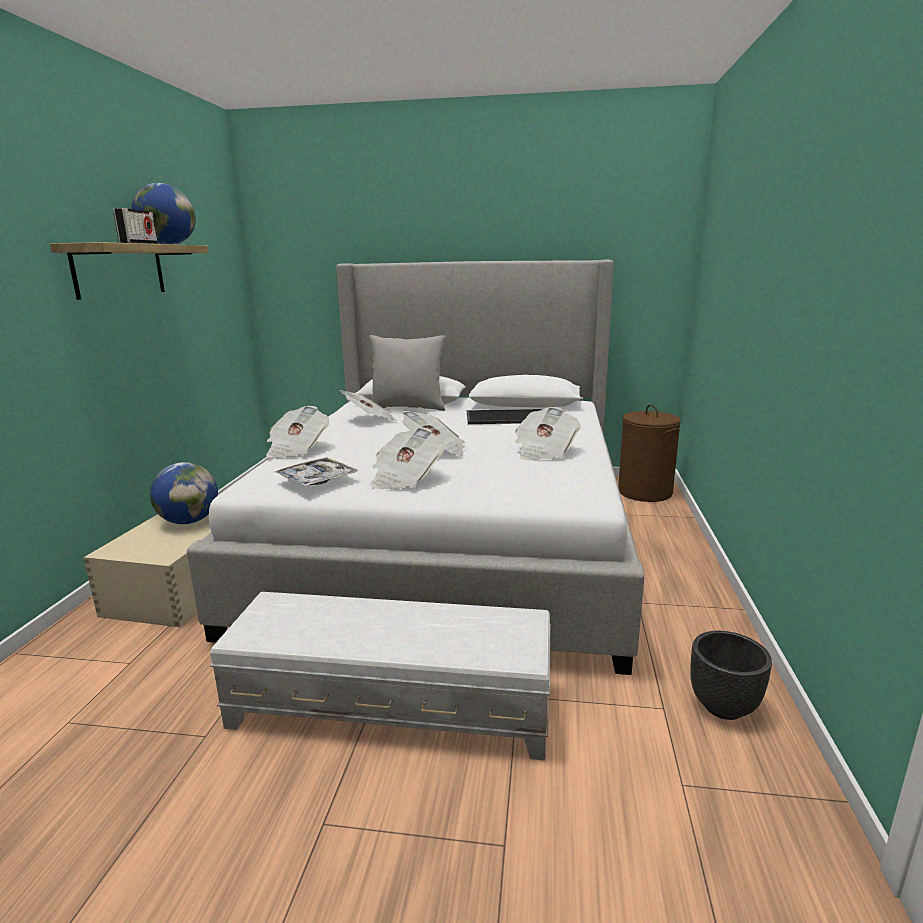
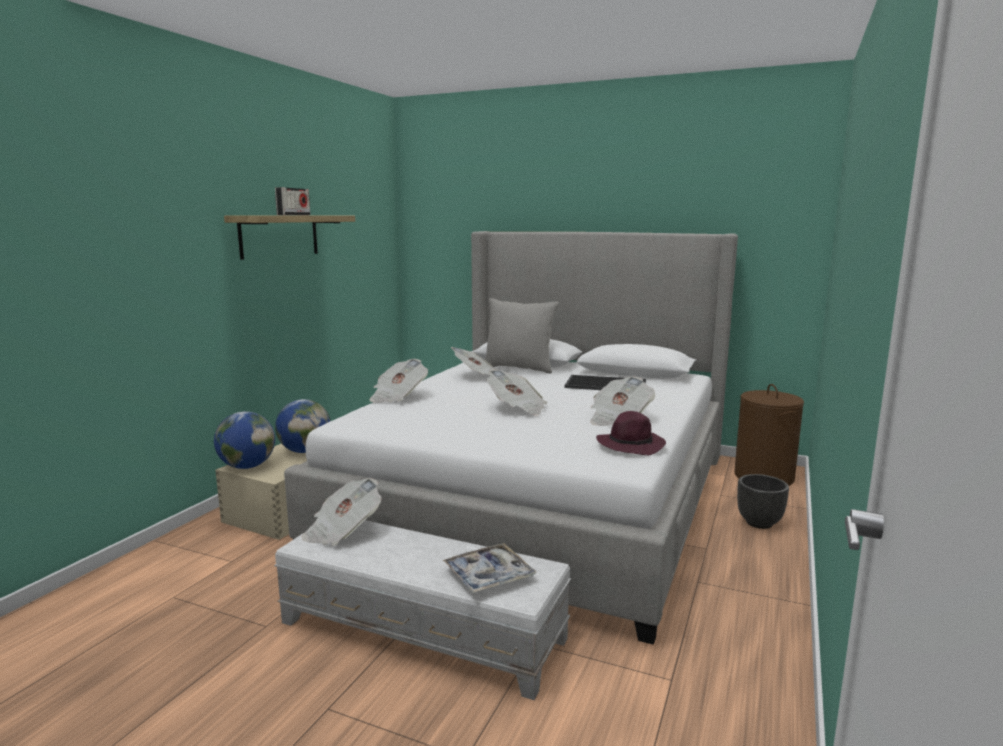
camera: 15 degrees right, 5 degrees down
(168, 245) = (322, 215): globe -> globe (247, 466)
(317, 479) = (397, 423): tray -> tray (489, 576)
(405, 478) = (473, 430): newspaper -> newspaper (342, 531)
(576, 477) = (631, 445): none -> purple hat
(724, 707) = (735, 690): black planter -> black planter (760, 523)

